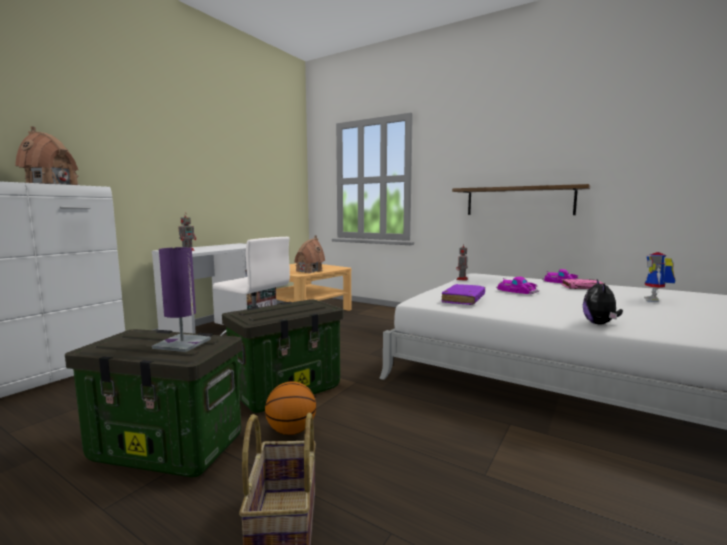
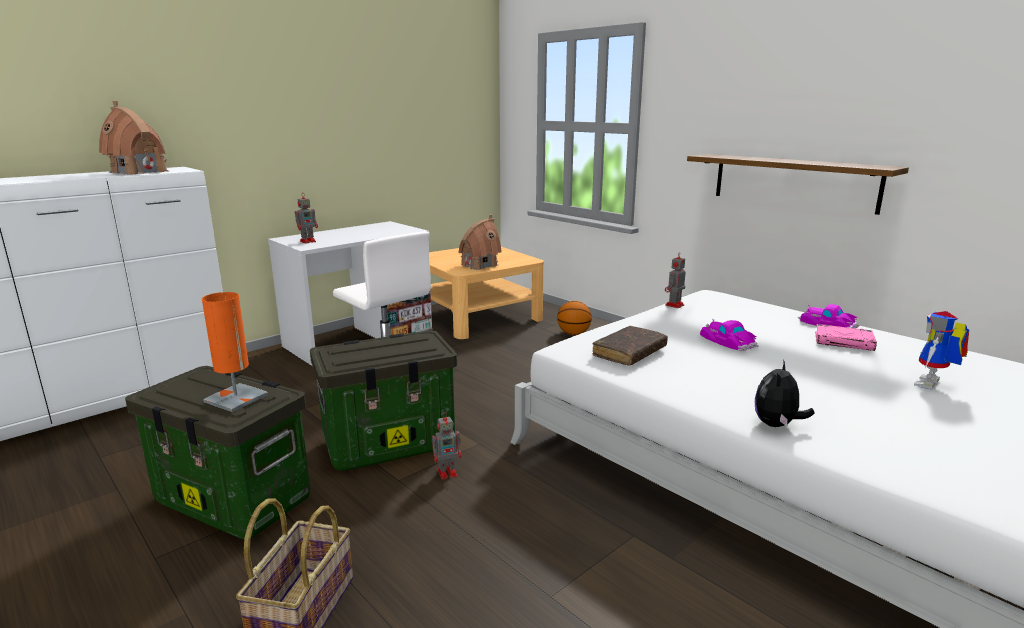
camera: 15 degrees right, 10 degrees up
(182, 344) = (236, 398): purple table lamp -> orange table lamp
(291, 430) = (367, 500): basketball -> basketball (573, 333)
(346, 403) = (448, 472): none -> toy robot
(463, 300) = (629, 353): purple book -> brown book

